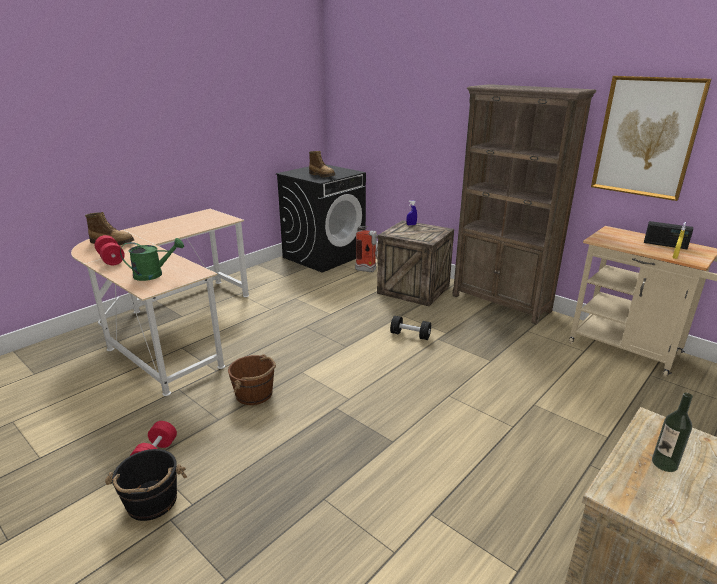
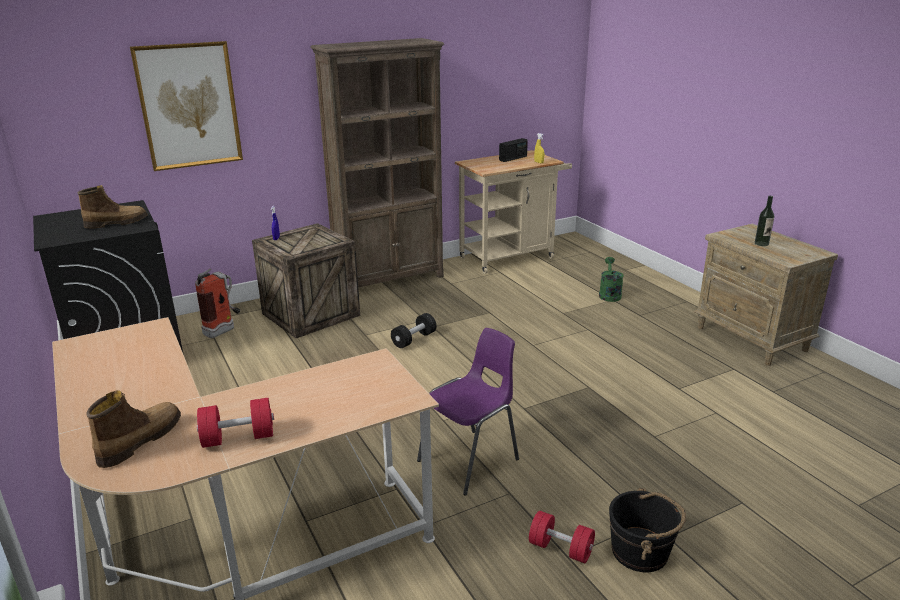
camera: 70 degrees left, 0 degrees up
(154, 274) = (351, 395): green watering can -> green watering can (609, 294)
(255, 394) = (471, 460): brown bucket -> purple chair
(646, 137) = (468, 75): picture -> picture (189, 106)

